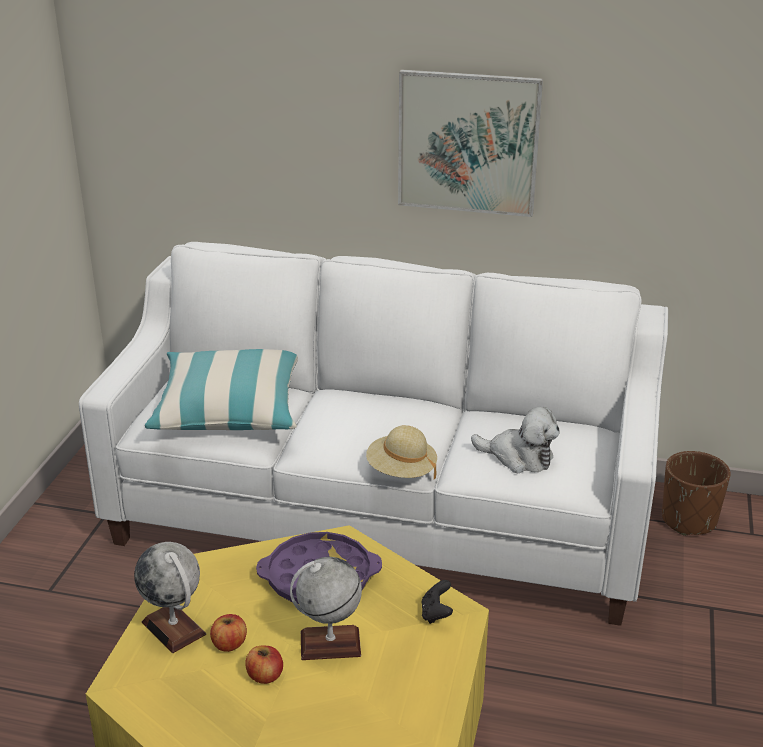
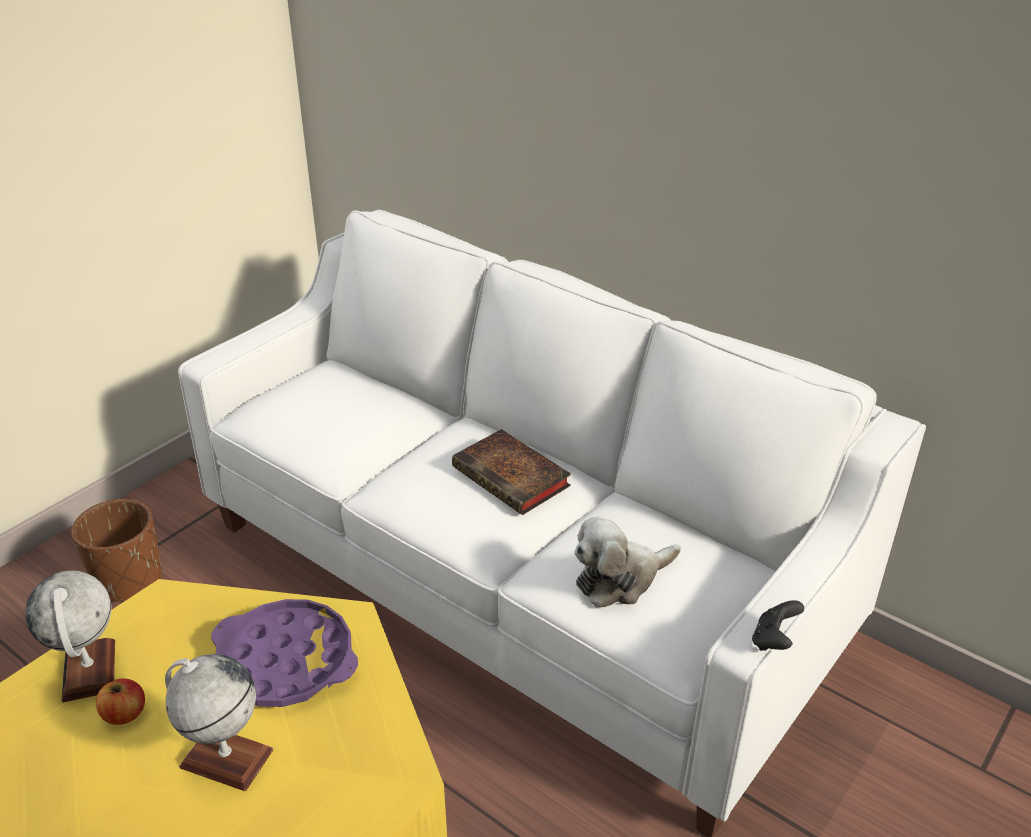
camera: 25 degrees right, 5 degrees up
(229, 408) = (344, 414): pillow -> none
(265, 676) = (125, 773): apple -> none
(397, 417) = (513, 478): none -> book
(401, 471) = (472, 551): beige hat -> none
(436, 614) = (375, 765): black game controller -> black game controller (773, 640)
(468, 143) = (691, 141): picture -> none
(518, 457) = (620, 579): plush toy -> plush toy turned 105 degrees clockwise
(689, 520) = (901, 717): brown planter -> brown planter (129, 581)

